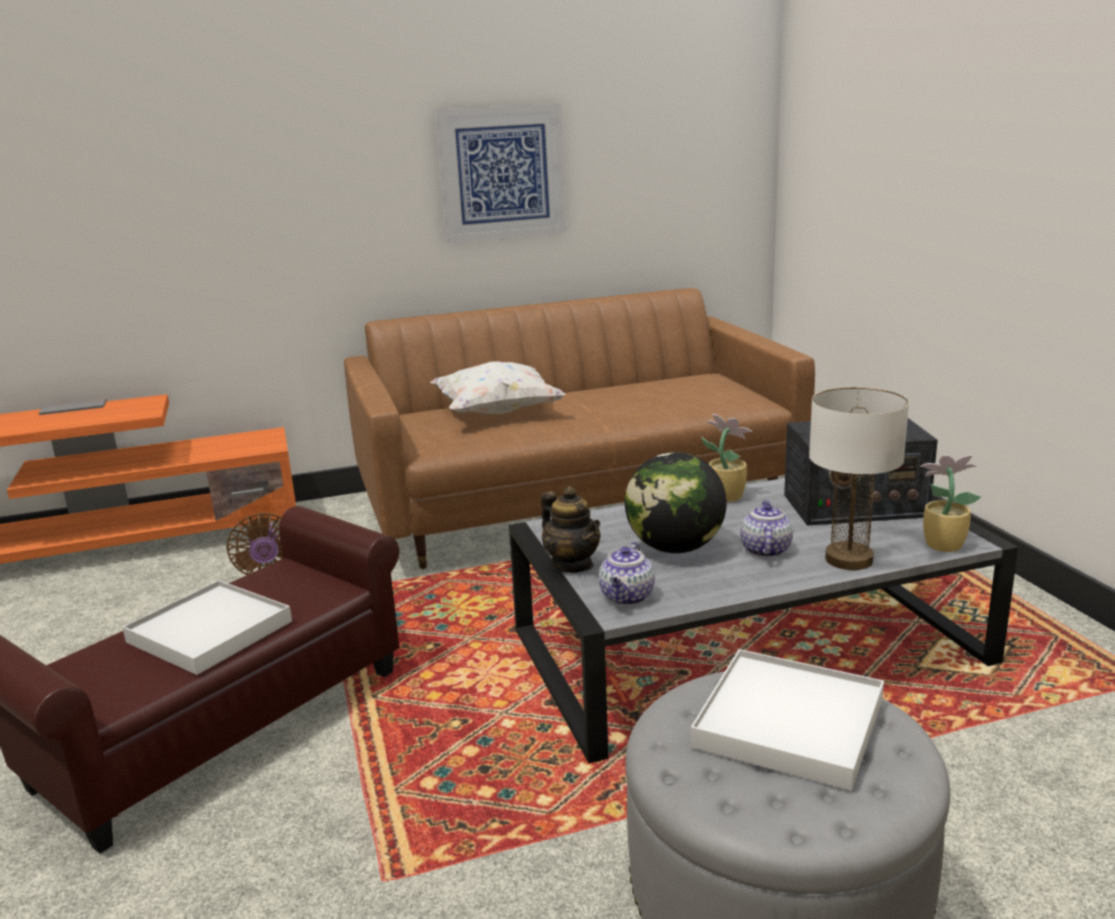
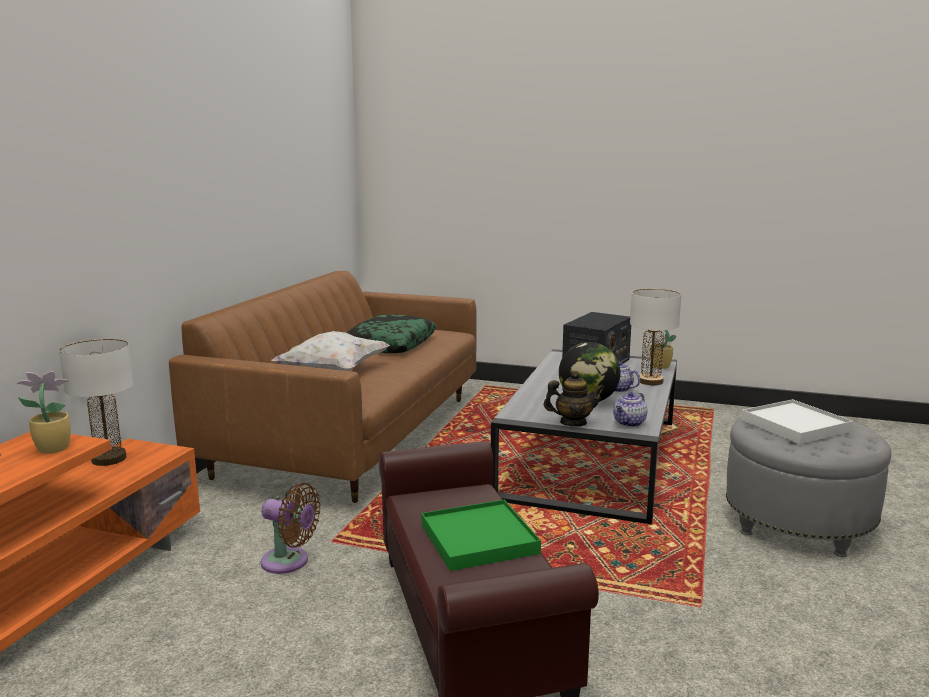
camera: 55 degrees left, 5 degrees down
(210, 631) = (478, 539): white tray -> green tray
(233, 439) = (108, 459): none -> table lamp
(502, 173) = (245, 188): picture -> none
(627, 597) = (629, 423): teapot -> teapot turned 75 degrees clockwise
(640, 397) = (391, 344): none -> pillow
(725, 496) = (542, 377): potted plant -> potted plant (52, 449)

